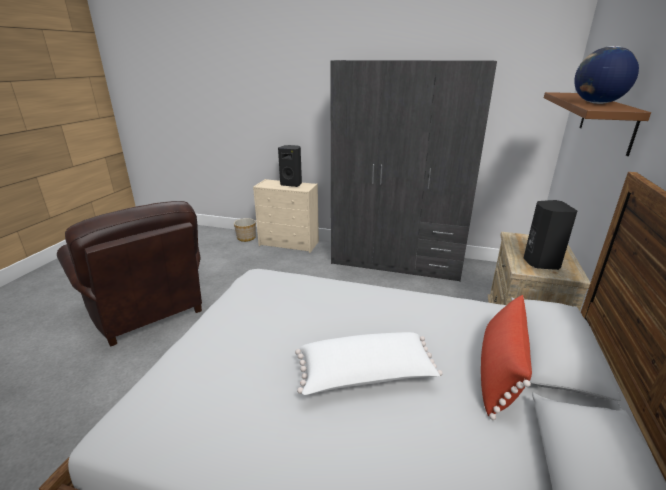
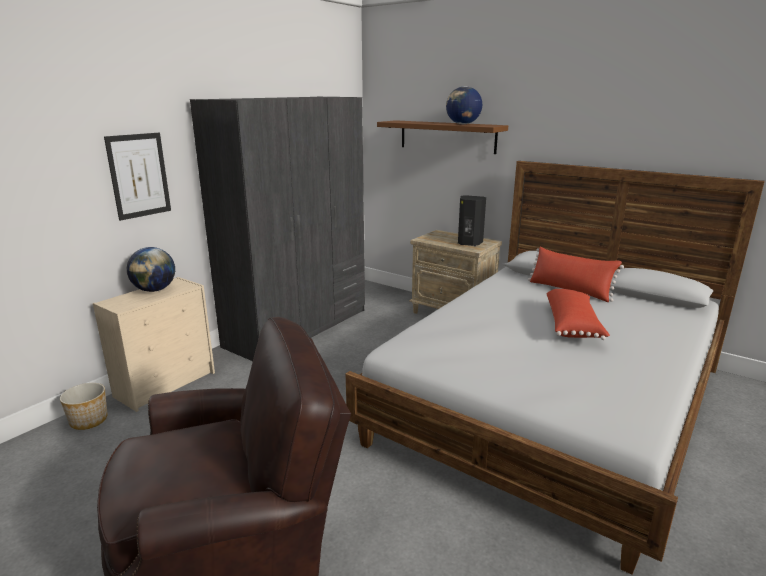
camera: 70 degrees left, 5 degrees down
(292, 184) = (155, 290): black speaker -> globe
(304, 110) = (139, 175): none -> picture
(366, 376) = (573, 325): white pillow -> red pillow

